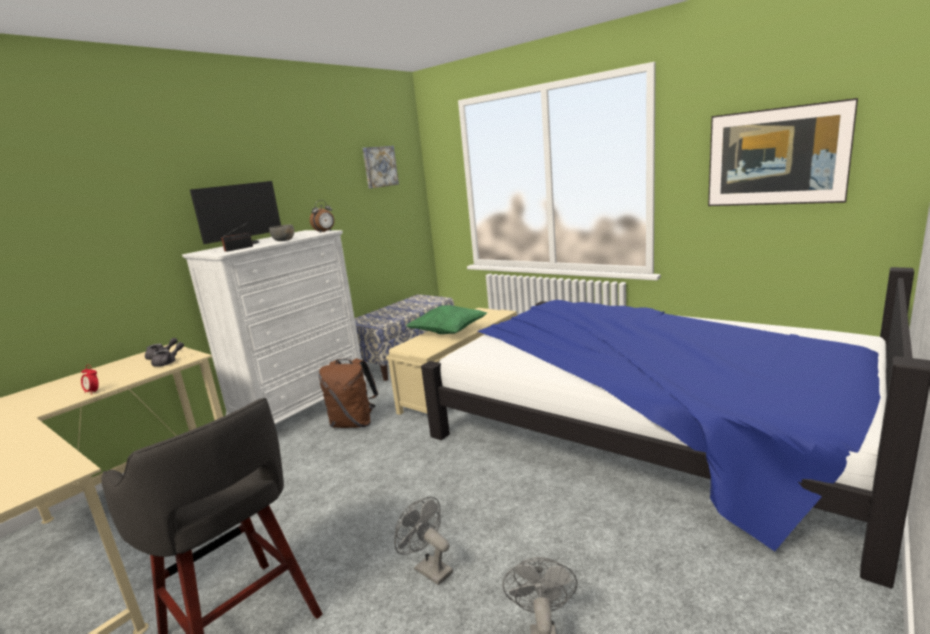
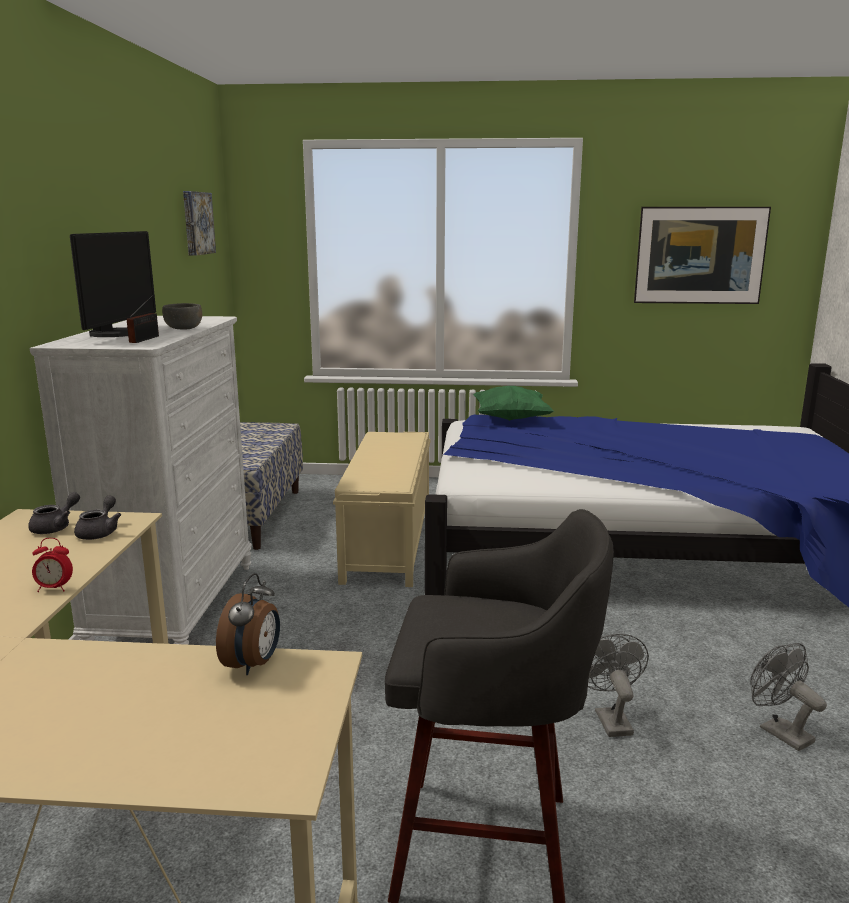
camera: 35 degrees left, 0 degrees up
(325, 231) = (211, 318): alarm clock -> alarm clock (253, 664)
(354, 423) = (291, 607): brown backpack -> none
(428, 568) = (610, 718): grey fan -> grey fan turned 75 degrees clockwise
(449, 332) = (386, 462): green pillow -> green pillow (511, 419)

